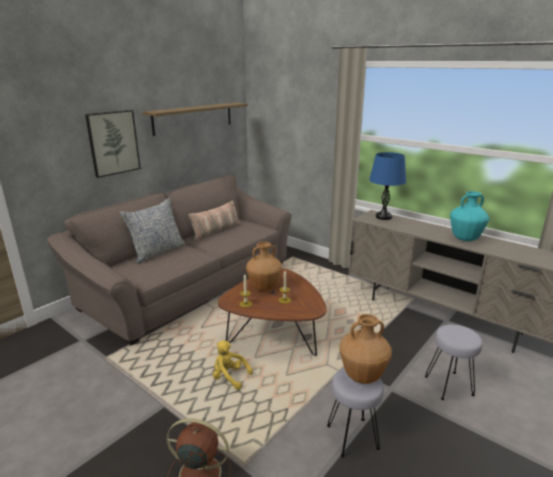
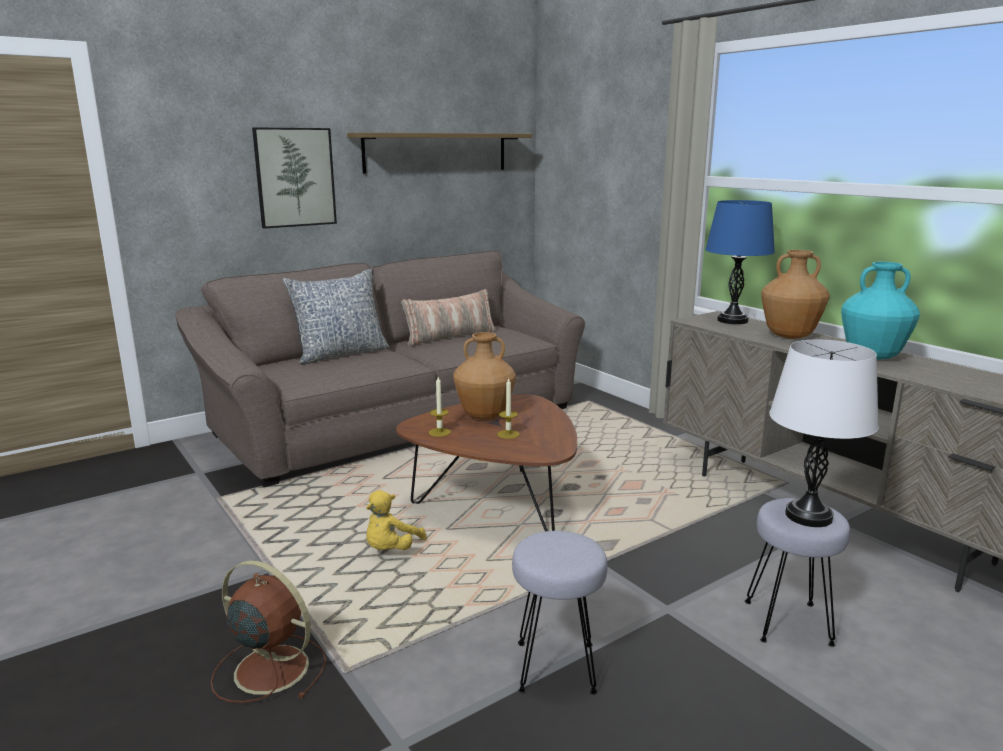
camera: 15 degrees right, 5 degrees down
(229, 377) = (391, 549): yellow plush toy -> yellow plush toy turned 105 degrees counterclockwise
(363, 376) = (572, 546): brown vase -> brown vase (790, 336)
(462, 336) = (808, 516): none -> white table lamp

